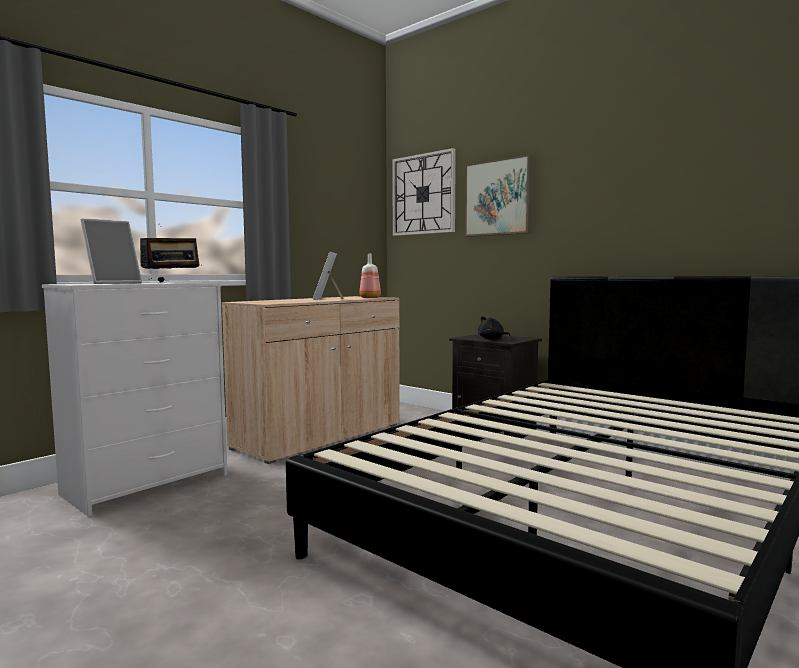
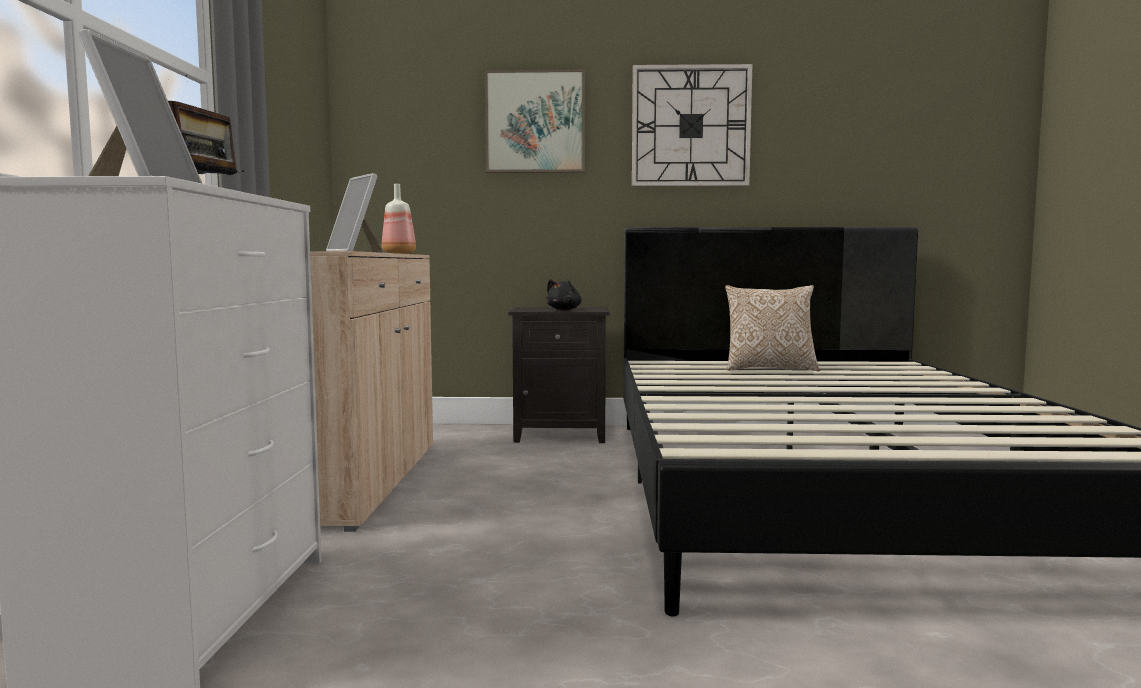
camera: 40 degrees left, 0 degrees up
(423, 194) = (406, 106): wall clock -> wall clock (690, 126)
(629, 406) = (769, 369): none -> pillow

